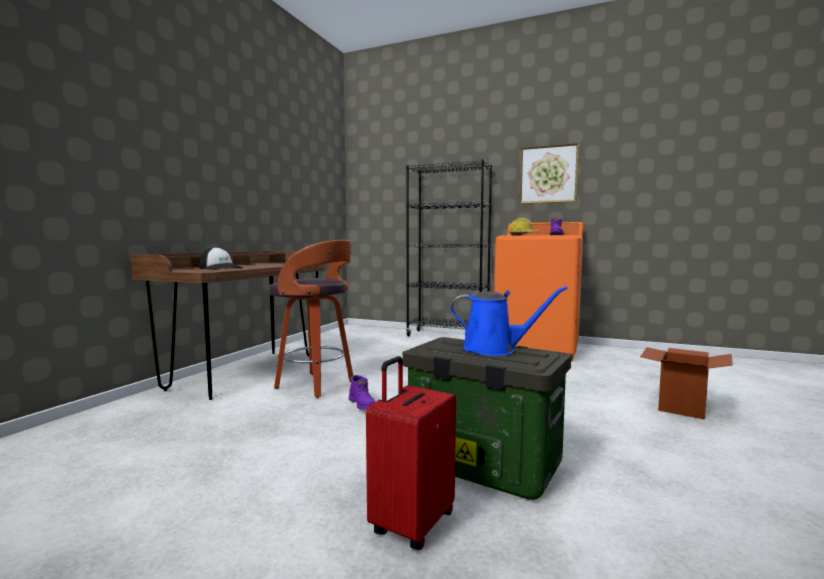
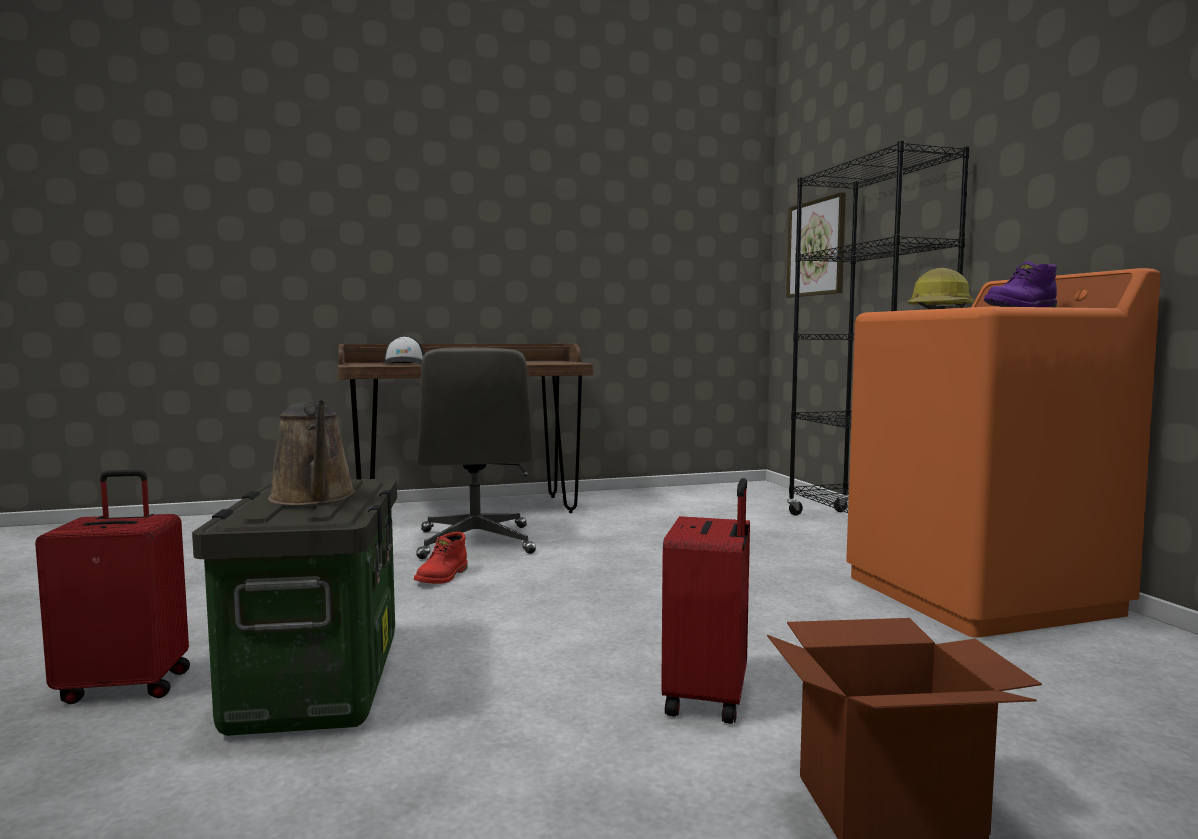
camera: 50 degrees right, 0 degrees up
(317, 385) = (476, 542): stool -> grey office chair
(363, 405) = (443, 577): purple boot -> red boot
(495, 349) = (314, 498): blue watering can -> brown watering can
(548, 174) = (1090, 145): picture -> picture (816, 248)
(585, 402) = (709, 697): none -> red suitcase

